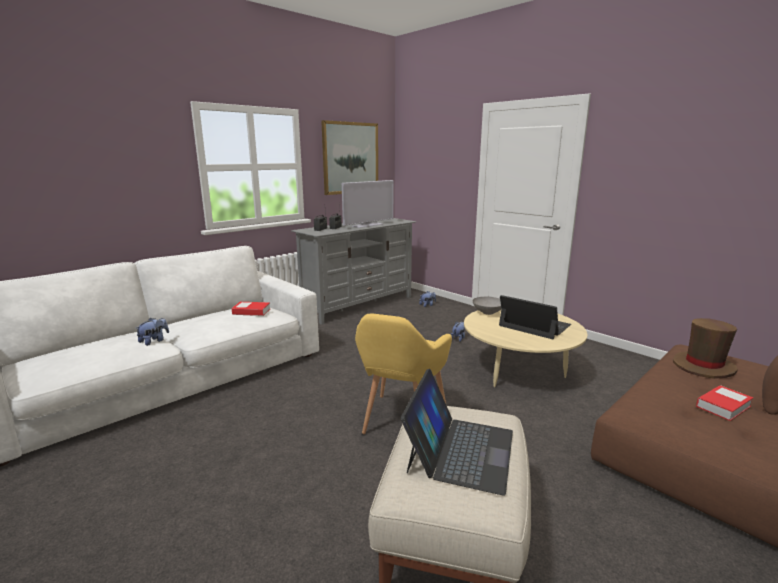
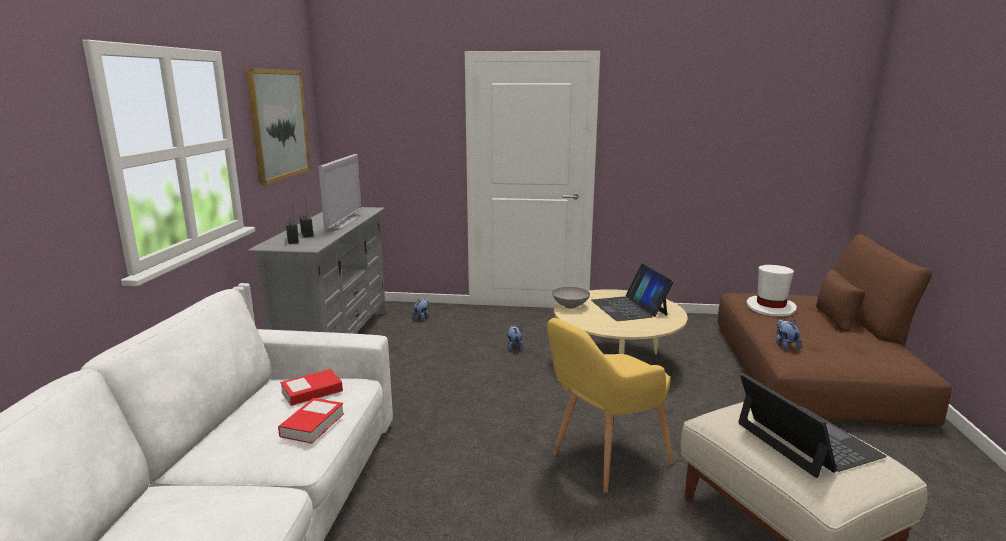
camera: 40 degrees left, 0 degrees up
(154, 341) = (238, 493): plush toy -> plush toy (785, 345)
(400, 424) = (603, 460): yellow armchair -> yellow armchair turned 75 degrees clockwise
(534, 325) = (629, 307): laptop -> laptop turned 105 degrees counterclockwise
(703, 366) = (771, 307): brown hat -> white hat
(723, 406) = (825, 335): book -> book (312, 425)

